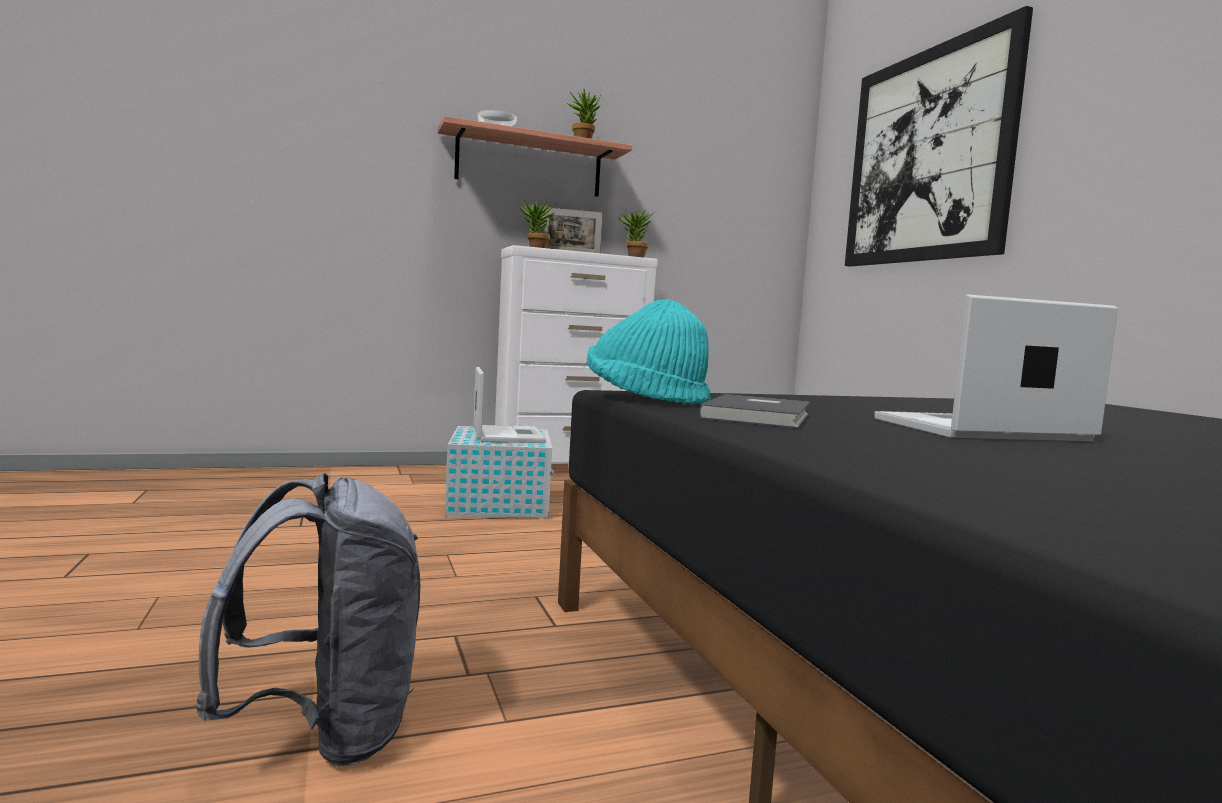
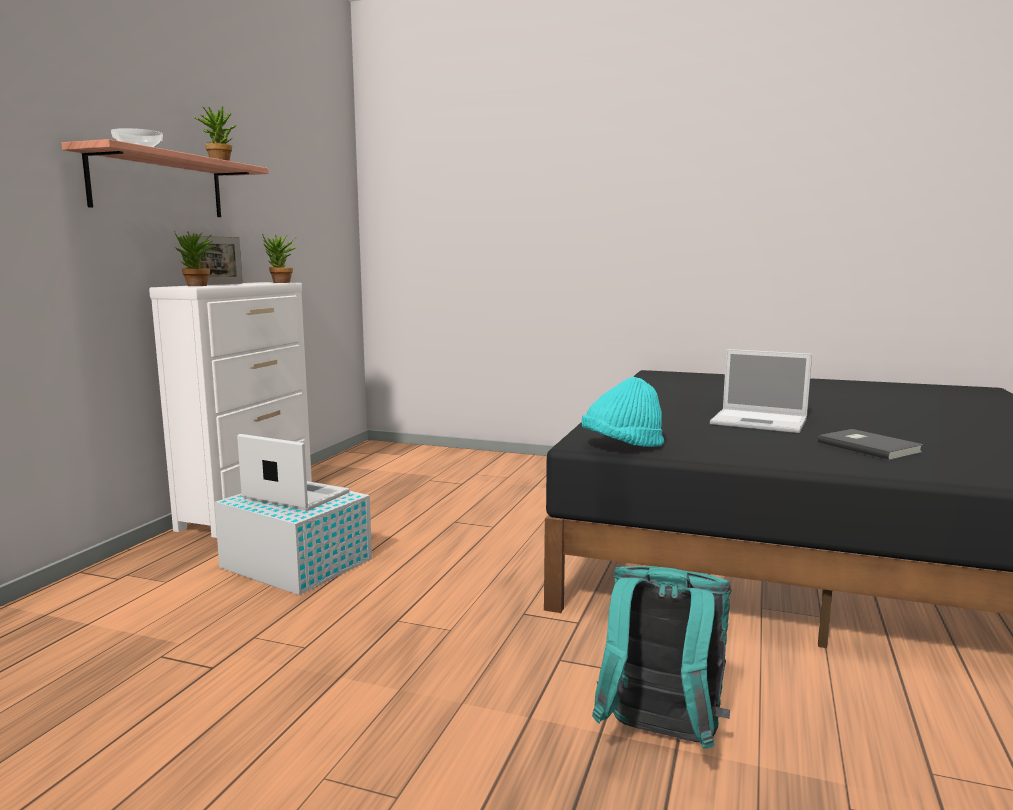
camera: 50 degrees left, 5 degrees up
(326, 732) = (660, 738): grey backpack -> turquoise backpack
(760, 416) = (707, 443): grey book -> grey book (869, 447)
(927, 156) = (489, 190): picture -> none
(977, 430) = (761, 422): laptop -> laptop turned 90 degrees counterclockwise

